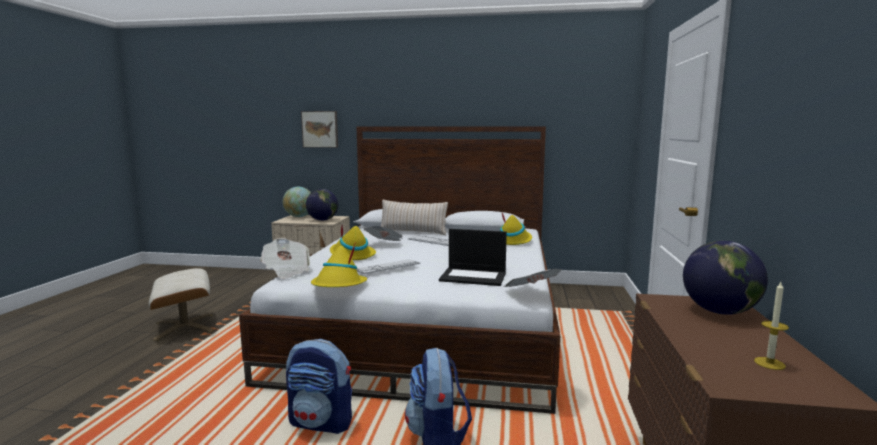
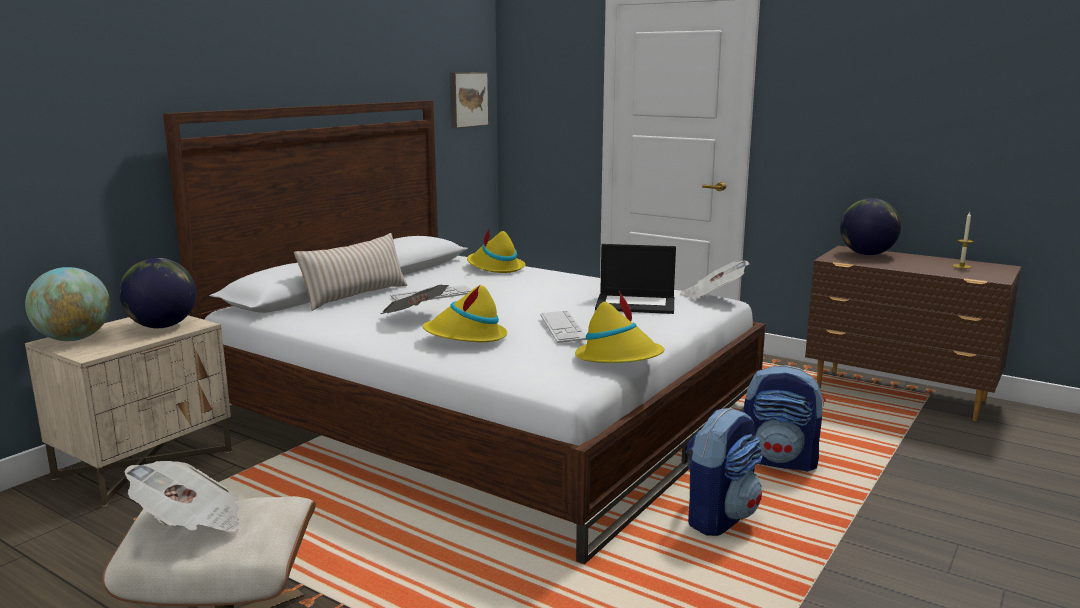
camera: 65 degrees left, 5 degrees up
(286, 271) = (511, 378): newspaper -> newspaper (190, 523)
(320, 129) = (66, 124): picture -> picture (467, 99)
(474, 277) = (636, 304): laptop -> laptop turned 60 degrees clockwise

